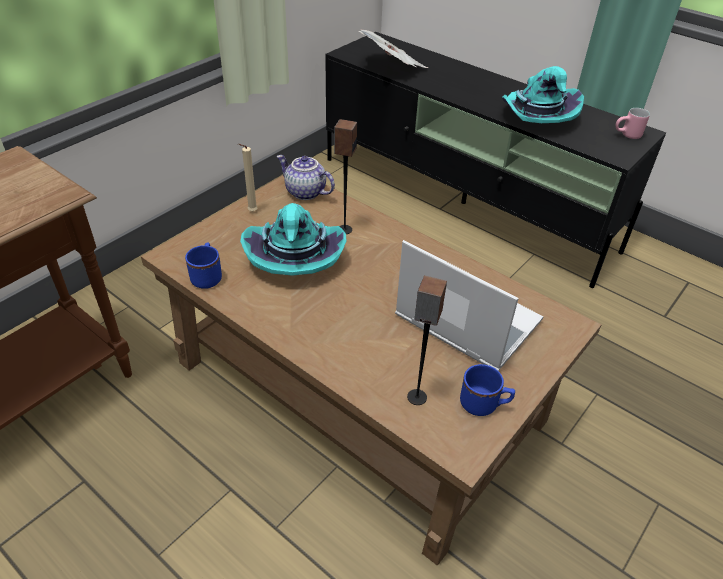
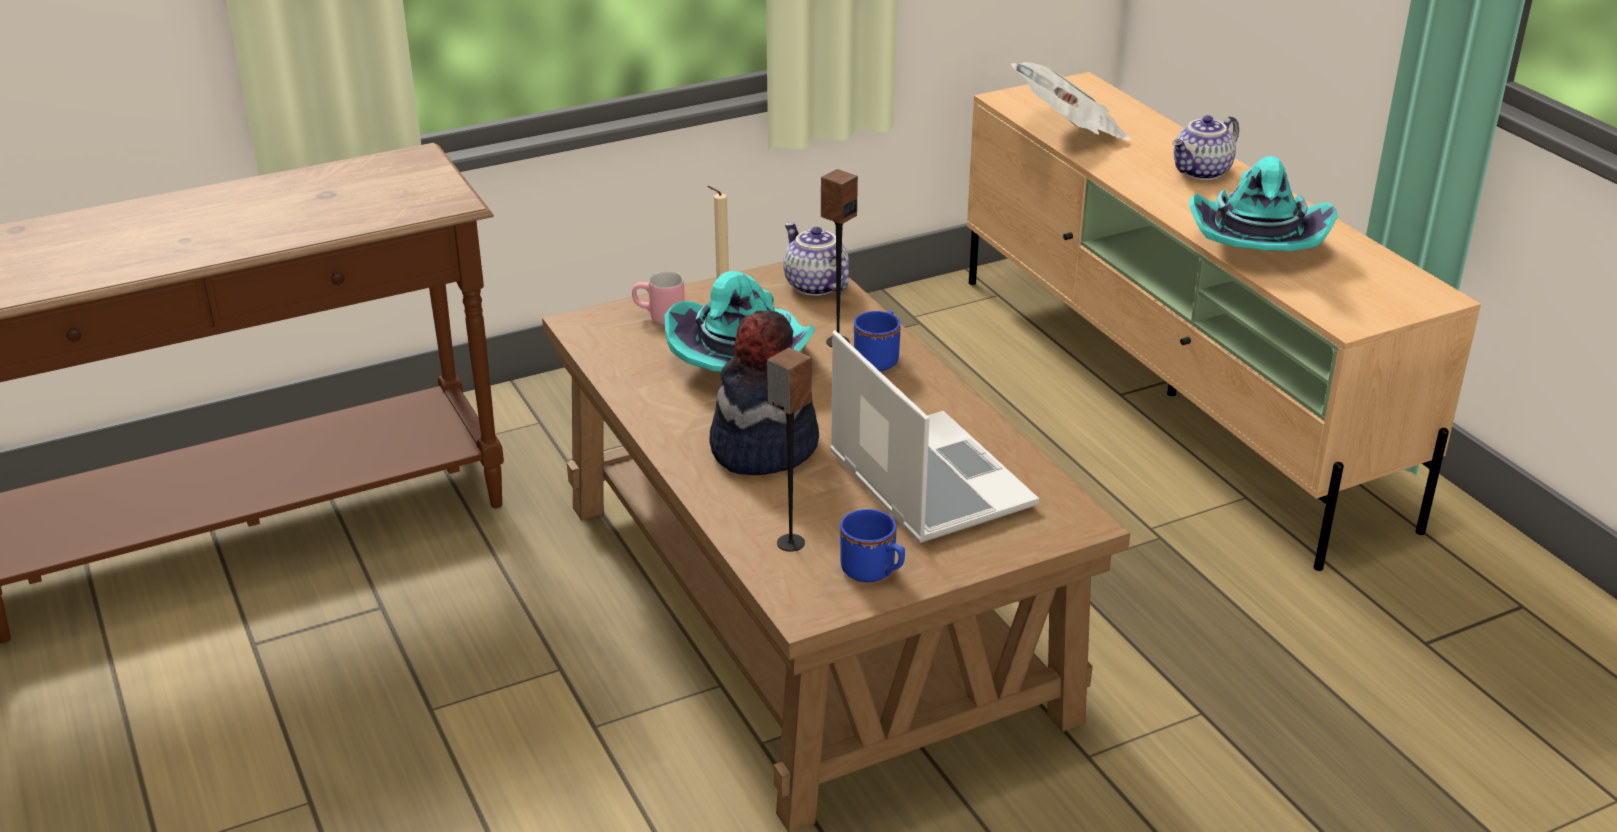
camera: 25 degrees right, 10 degrees down
(207, 276) = (612, 357): blue mug -> blue mug (879, 358)
(349, 321) = (763, 446): none -> hat
(464, 203) = (1172, 396): black tv stand -> beige tv stand
(477, 80) = (1202, 172): none -> teapot
(627, 136) = (1398, 296): pink mug -> pink mug (659, 318)

